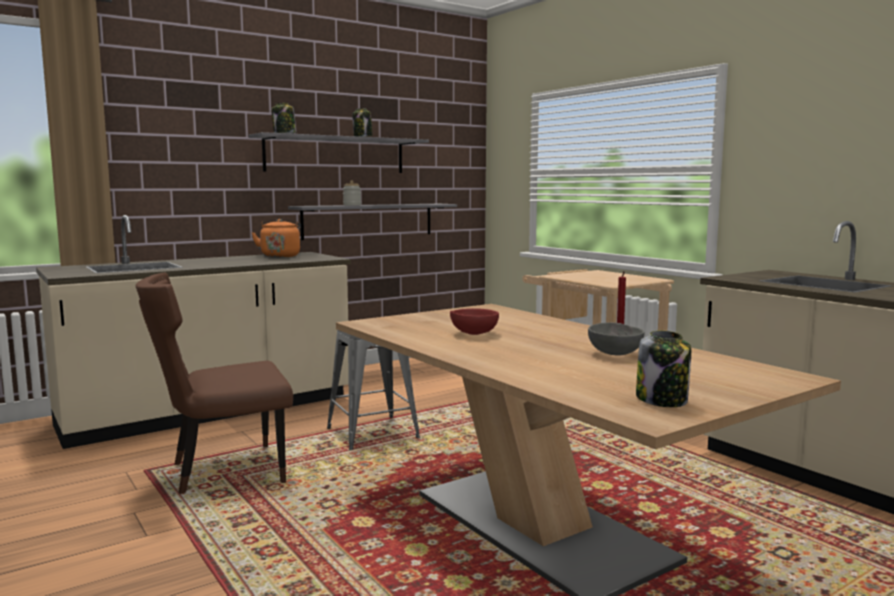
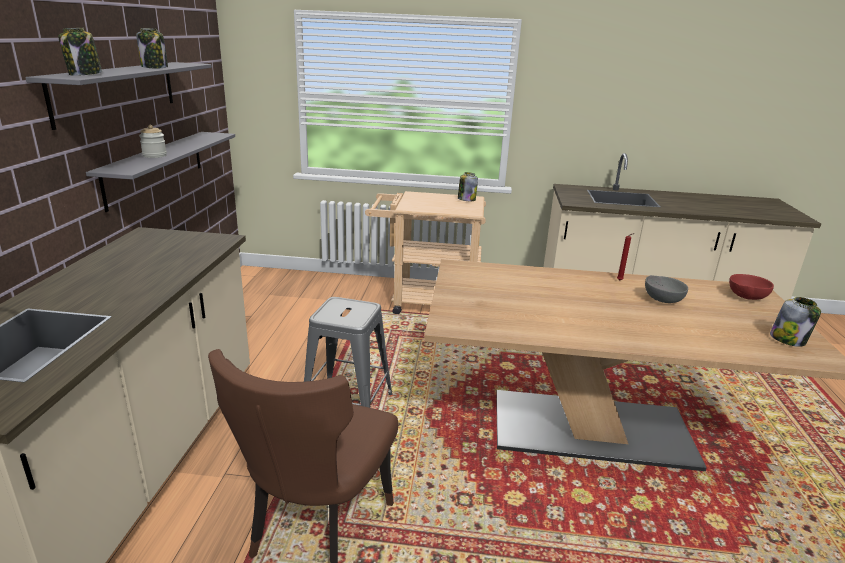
camera: 50 degrees left, 15 degrees up
(280, 256) = (142, 248): orange kettle -> none
(472, 334) = (550, 309): red bowl -> red bowl (746, 297)
(641, 278) = (466, 199): none -> jar

